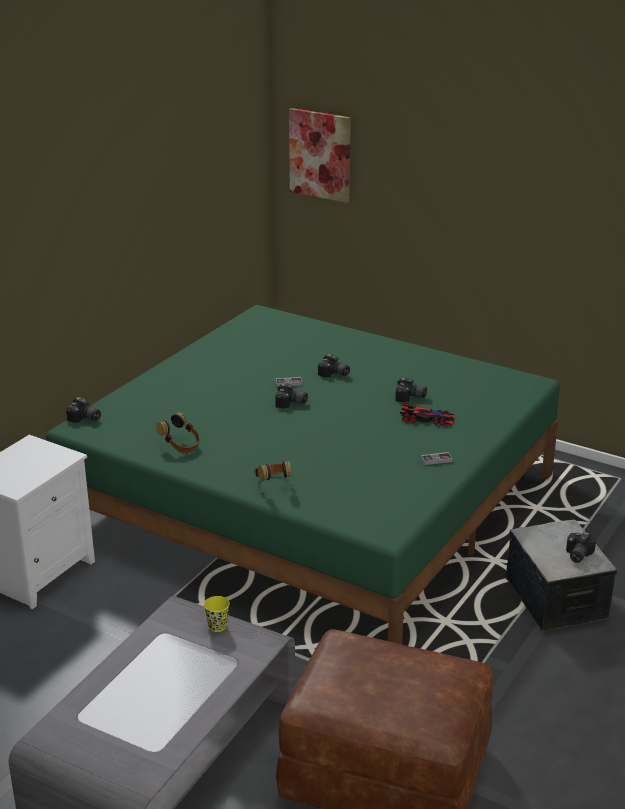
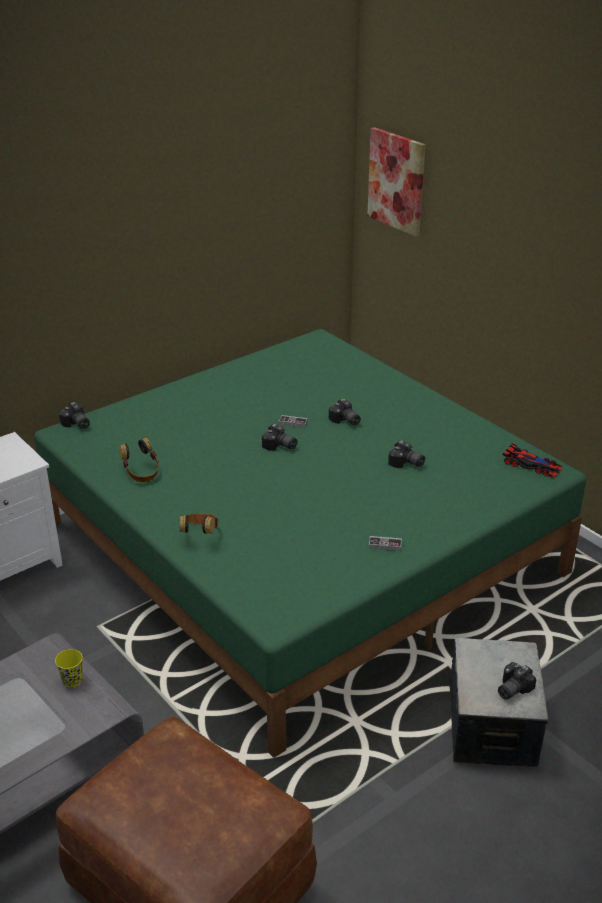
camera: 20 degrees right, 5 degrees up
(427, 419) = (407, 492): toy car -> toy car (531, 465)

